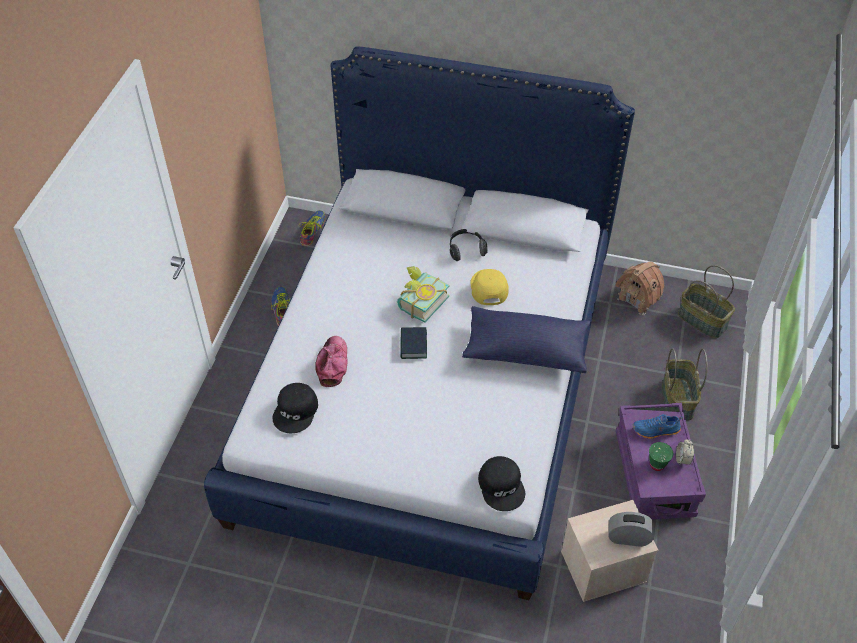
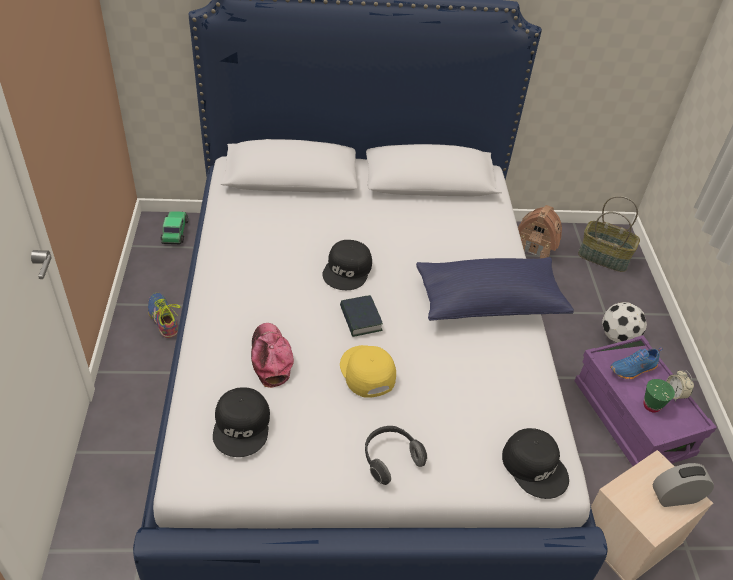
camera: 20 degrees left, 5 degrees down
(312, 231) = (175, 231): shoe -> toy car
(419, 302) = (348, 270): book -> black cap
(466, 249) = (378, 209): headphones -> headphones (390, 459)
(488, 288) = (418, 244): yellow cap -> yellow cap (366, 372)
(678, 399) = (618, 337): basket -> football

